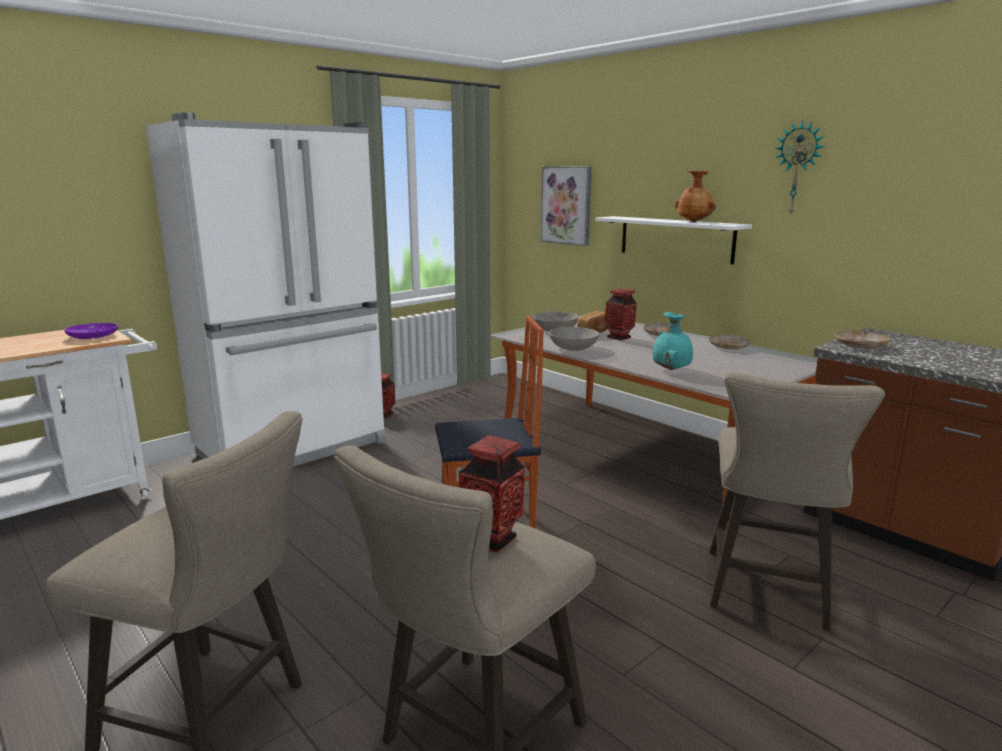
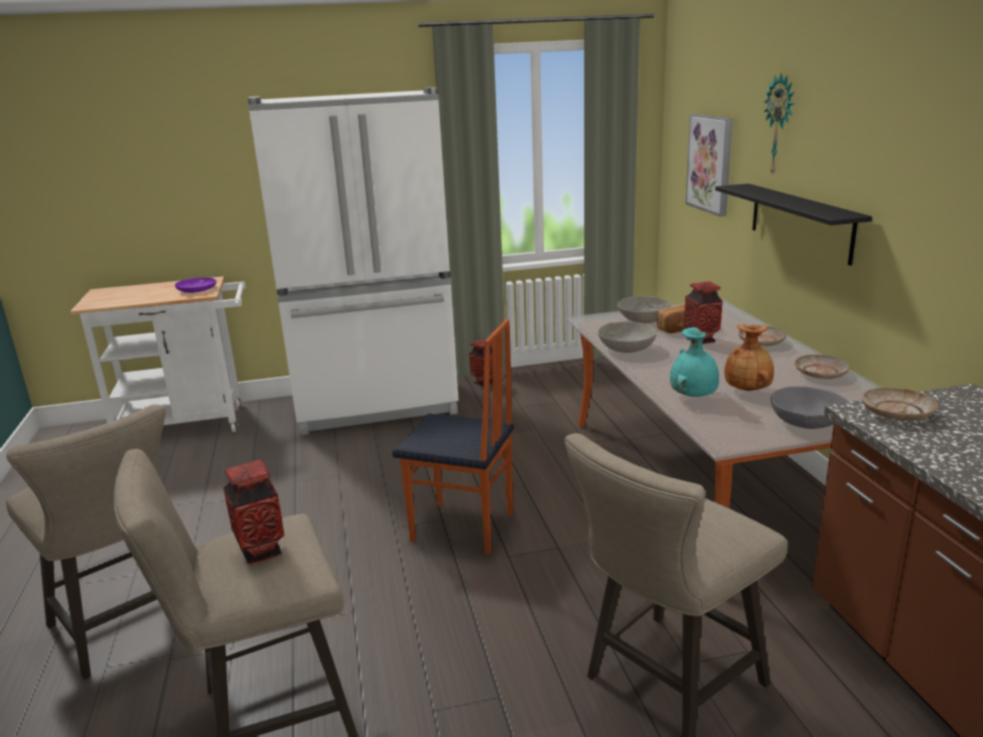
camera: 30 degrees right, 5 degrees up
(675, 239) = (800, 222): white shelf -> black shelf
(694, 221) = (808, 205): brown vase -> brown vase (748, 390)
(767, 373) = (807, 422): none -> grey bowl
(798, 168) = (923, 147): wall clock -> wall clock (780, 125)

